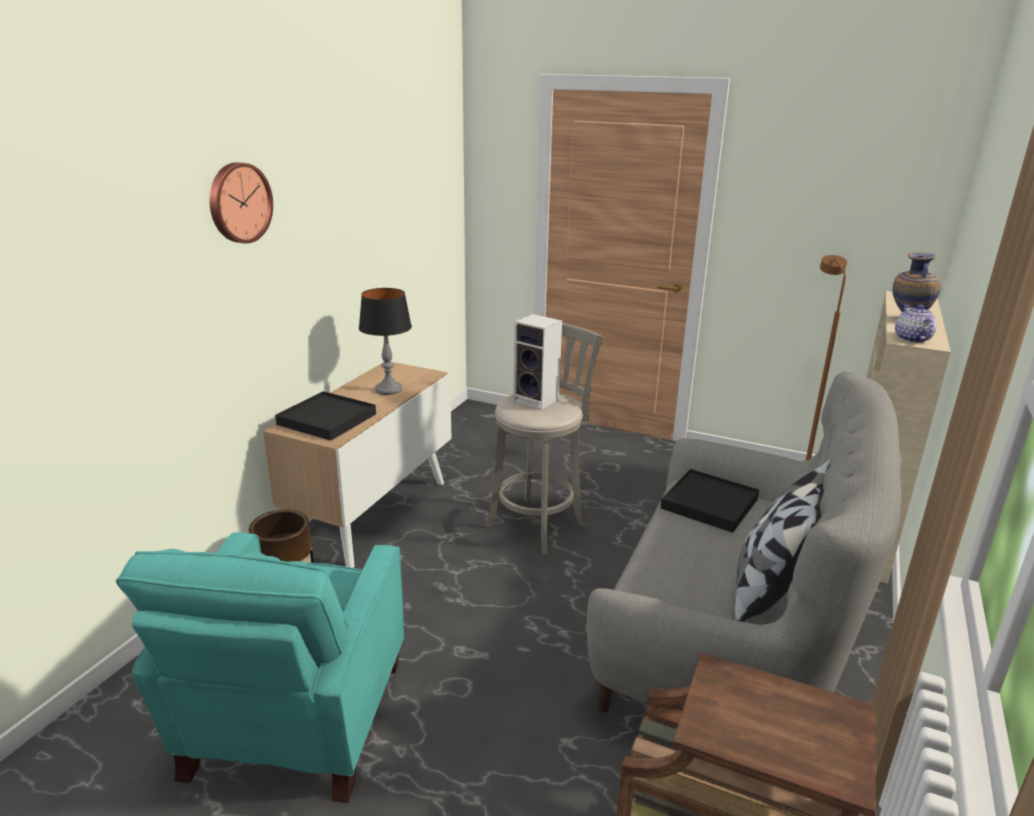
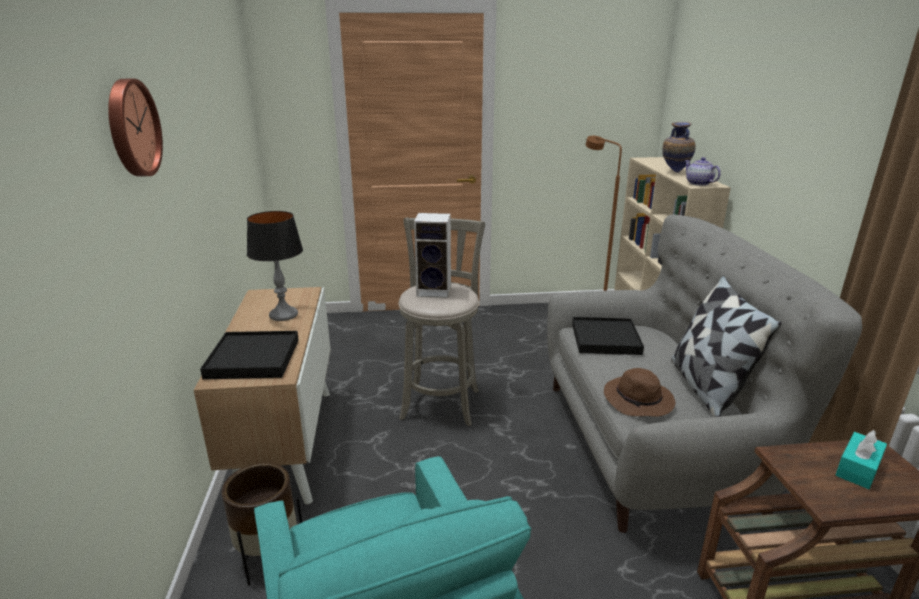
camera: 30 degrees left, 0 degrees up
(666, 575) = (639, 401): none -> brown hat
(794, 719) = (858, 469): none -> turquoise tissue box

